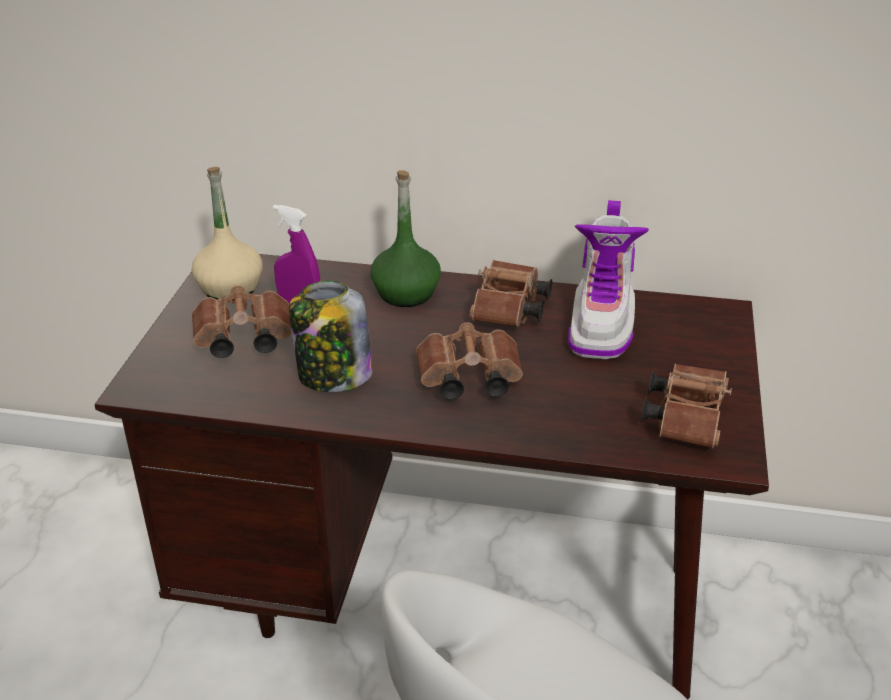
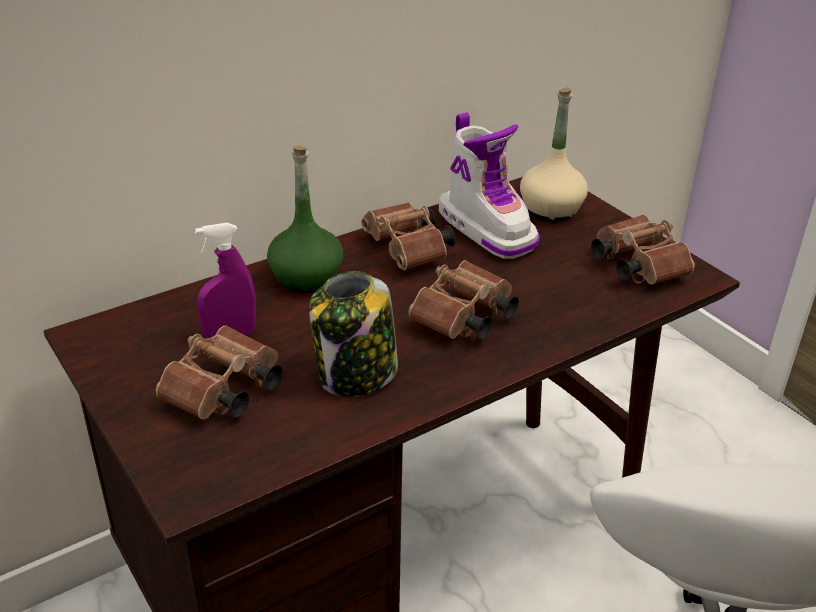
camera: 45 degrees left, 0 degrees up
(230, 288) = (132, 354): beige bottle -> beige bottle (550, 209)

